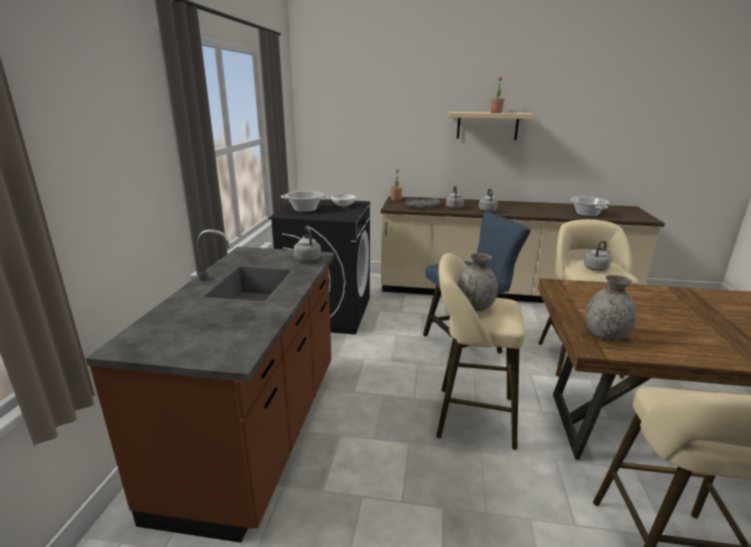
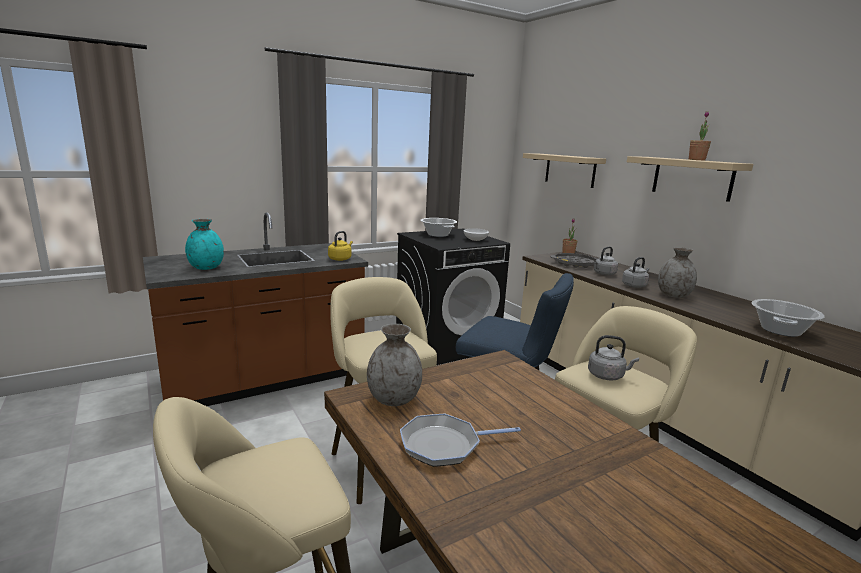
camera: 50 degrees right, 5 degrees down
(232, 324) = (206, 268): none -> turquoise vase
(307, 258) = (340, 259): grey kettle -> yellow kettle
(371, 127) = (570, 170): none -> beige shelf
(475, 307) = (379, 336): grey vase -> grey vase (673, 295)
(679, 339) = (444, 445): none -> frying pan

